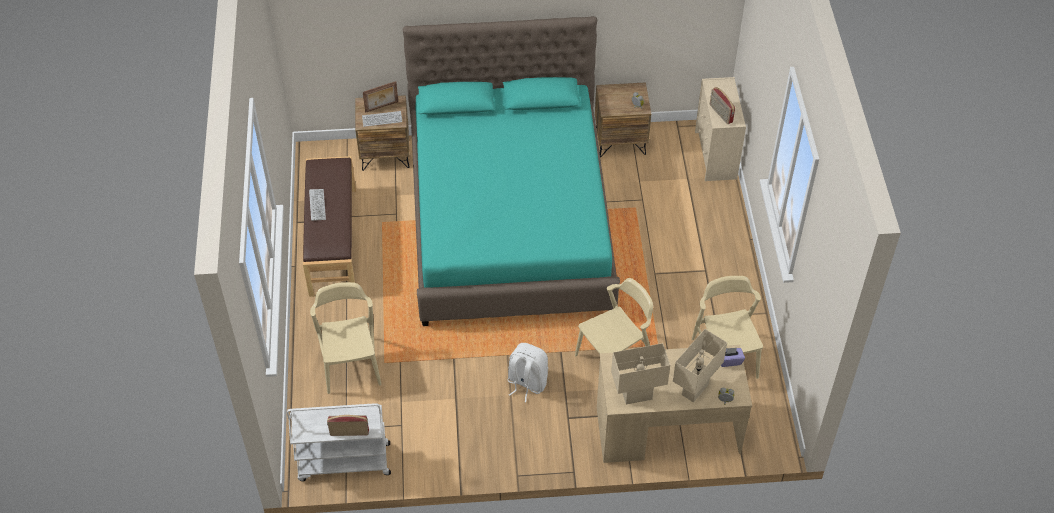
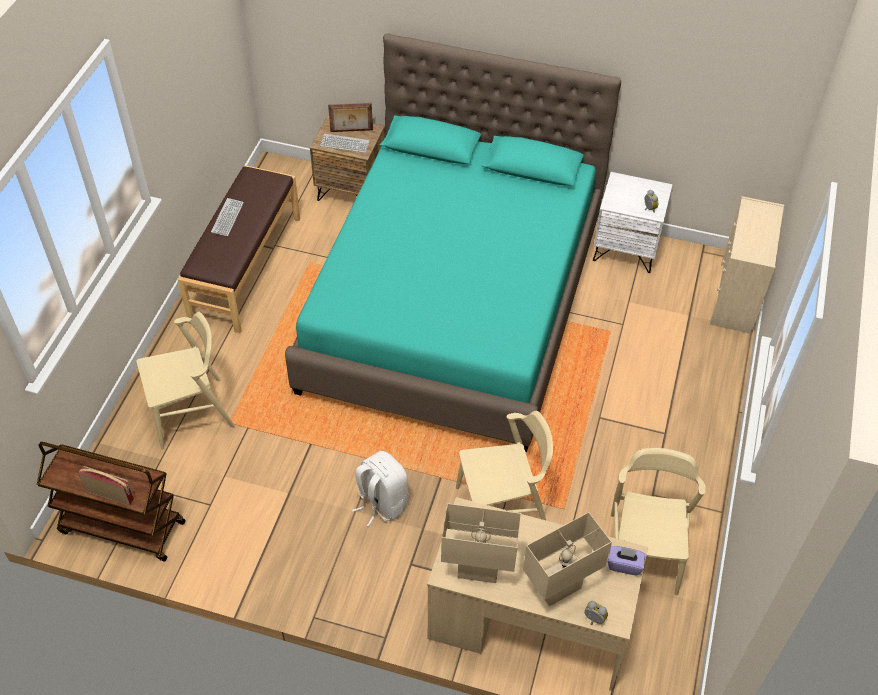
camera: 20 degrees right, 0 degrees up
(343, 462) = (121, 527): white cart -> brown cart
(351, 364) = (191, 413): beige chair -> beige chair turned 60 degrees clockwise
(620, 141) = (626, 249): brown nightstand -> white nightstand
(720, 114) = (748, 243): radio -> none

